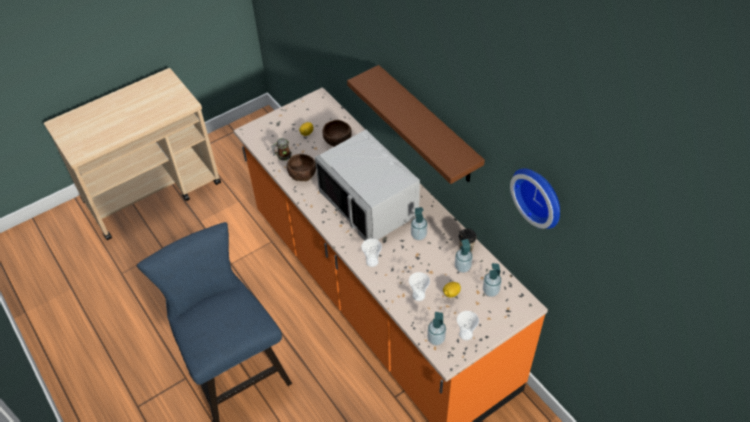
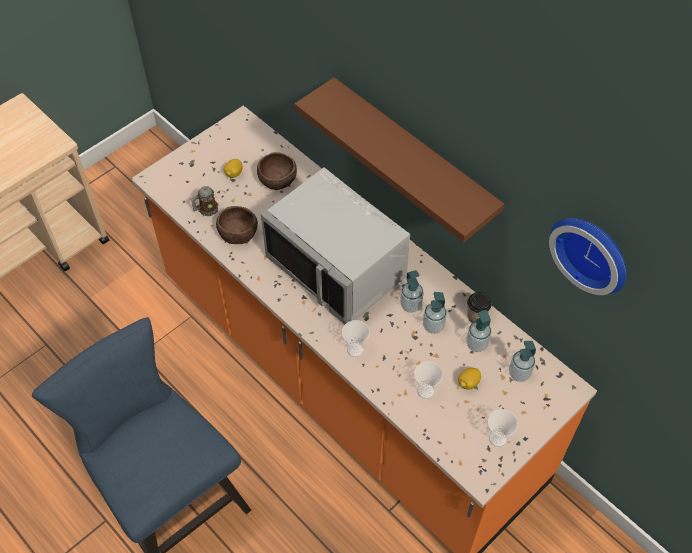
camera: 10 degrees left, 5 degrees up
(436, 339) = (459, 450): soap dispenser -> soap dispenser (433, 326)

